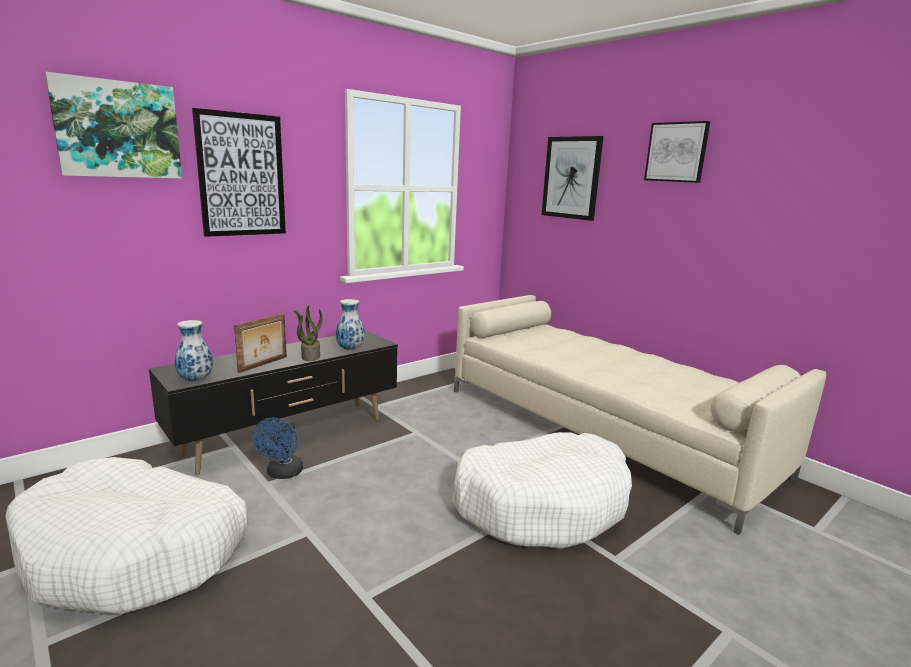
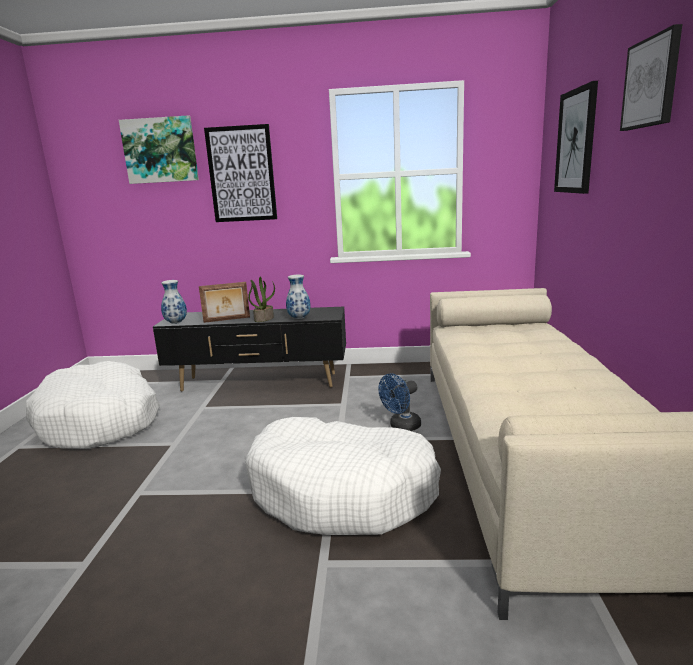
camera: 45 degrees right, 0 degrees up
(282, 474) = (218, 405): blue fan -> blue fan (401, 427)

